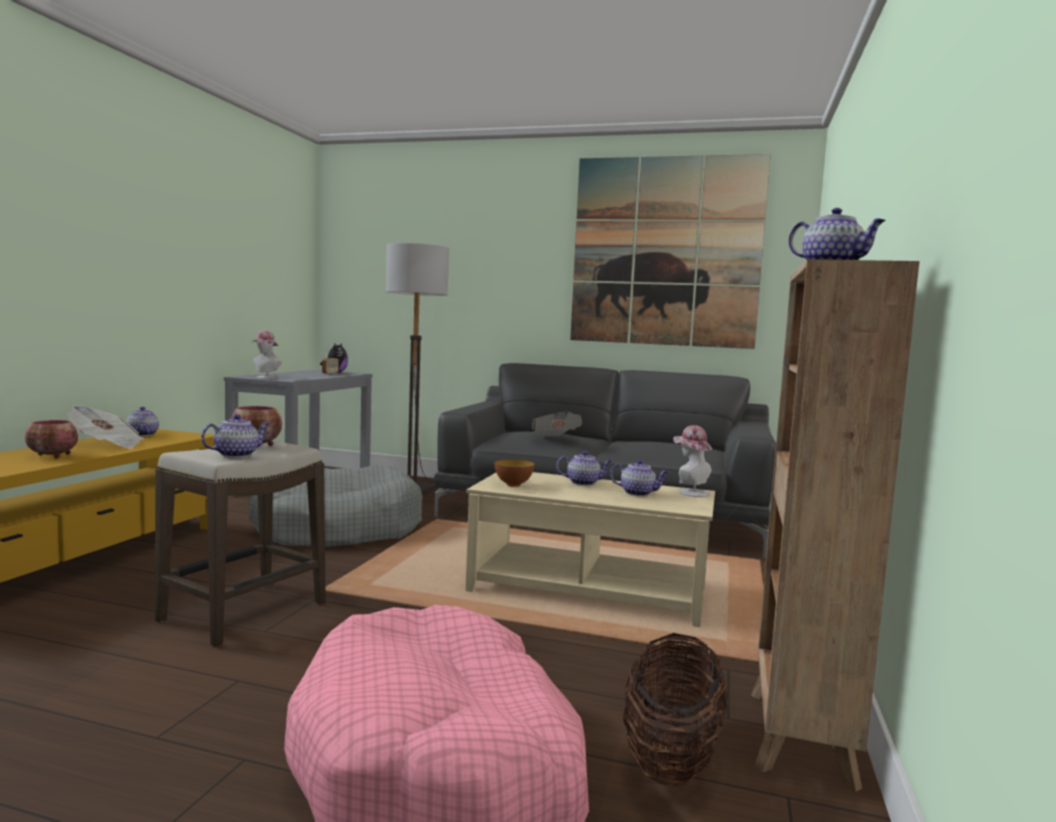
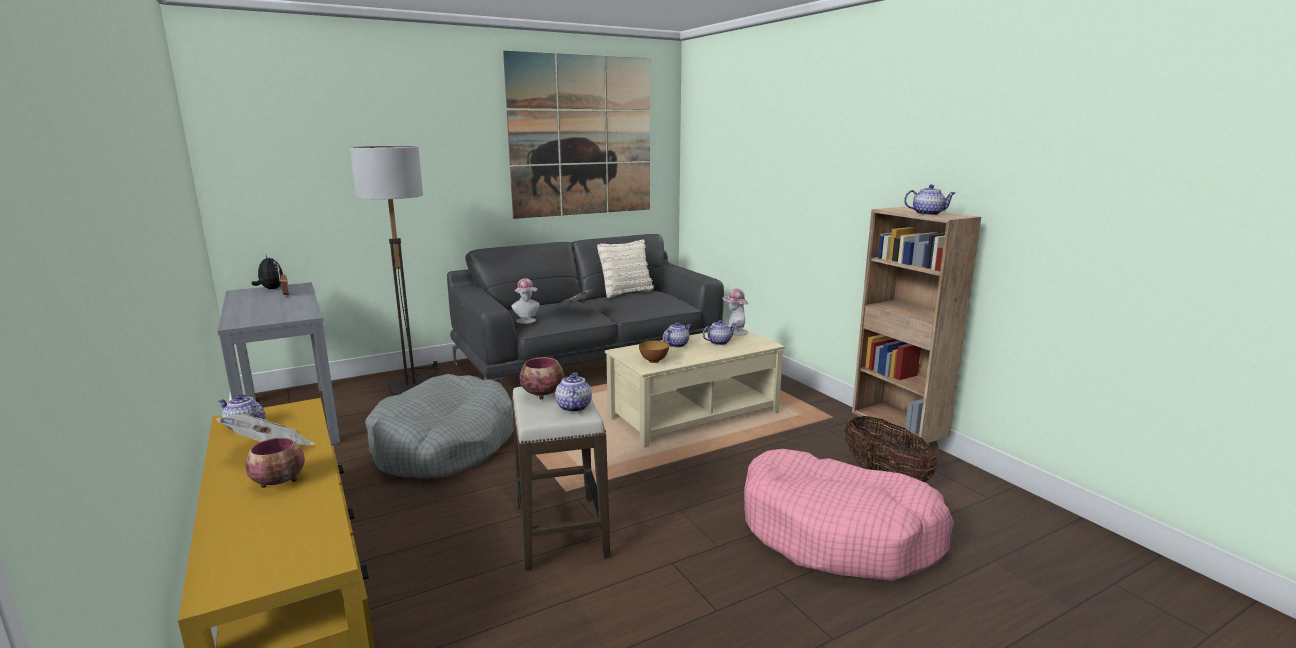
camera: 45 degrees left, 10 degrees up
(265, 378) = (267, 319): hat -> hat (527, 321)
(663, 441) = (626, 293): none -> beige pillow

